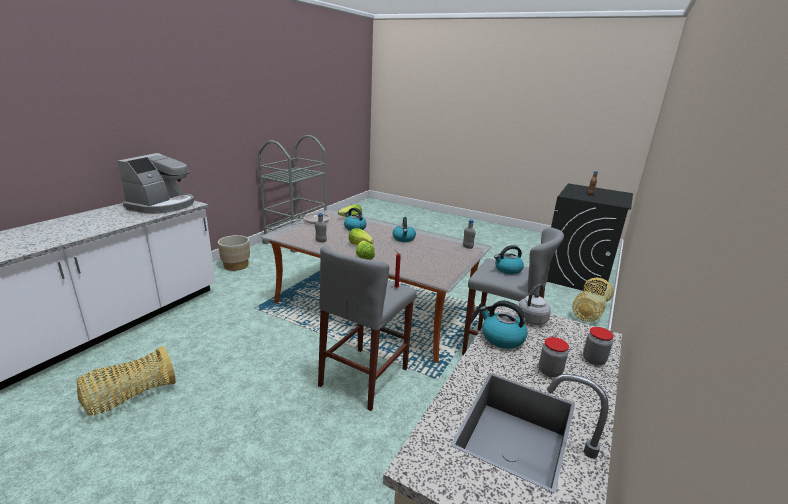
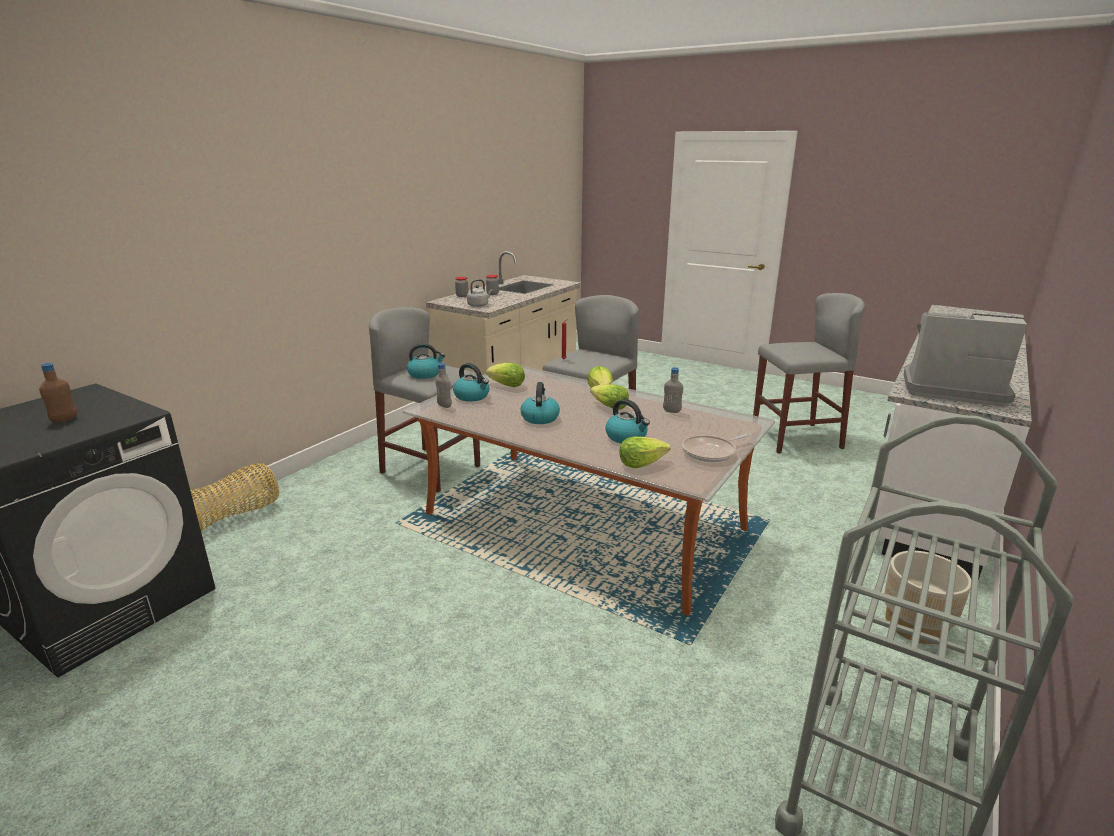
camera: 175 degrees left, 0 degrees up
(130, 397) = (796, 438): basket -> grey stool
(163, 205) = (951, 388): coffee machine -> coffee machine turned 90 degrees clockwise
(436, 262) = (507, 386): none -> lettuce
(501, 338) = (507, 300): kettle -> kettle (472, 396)

